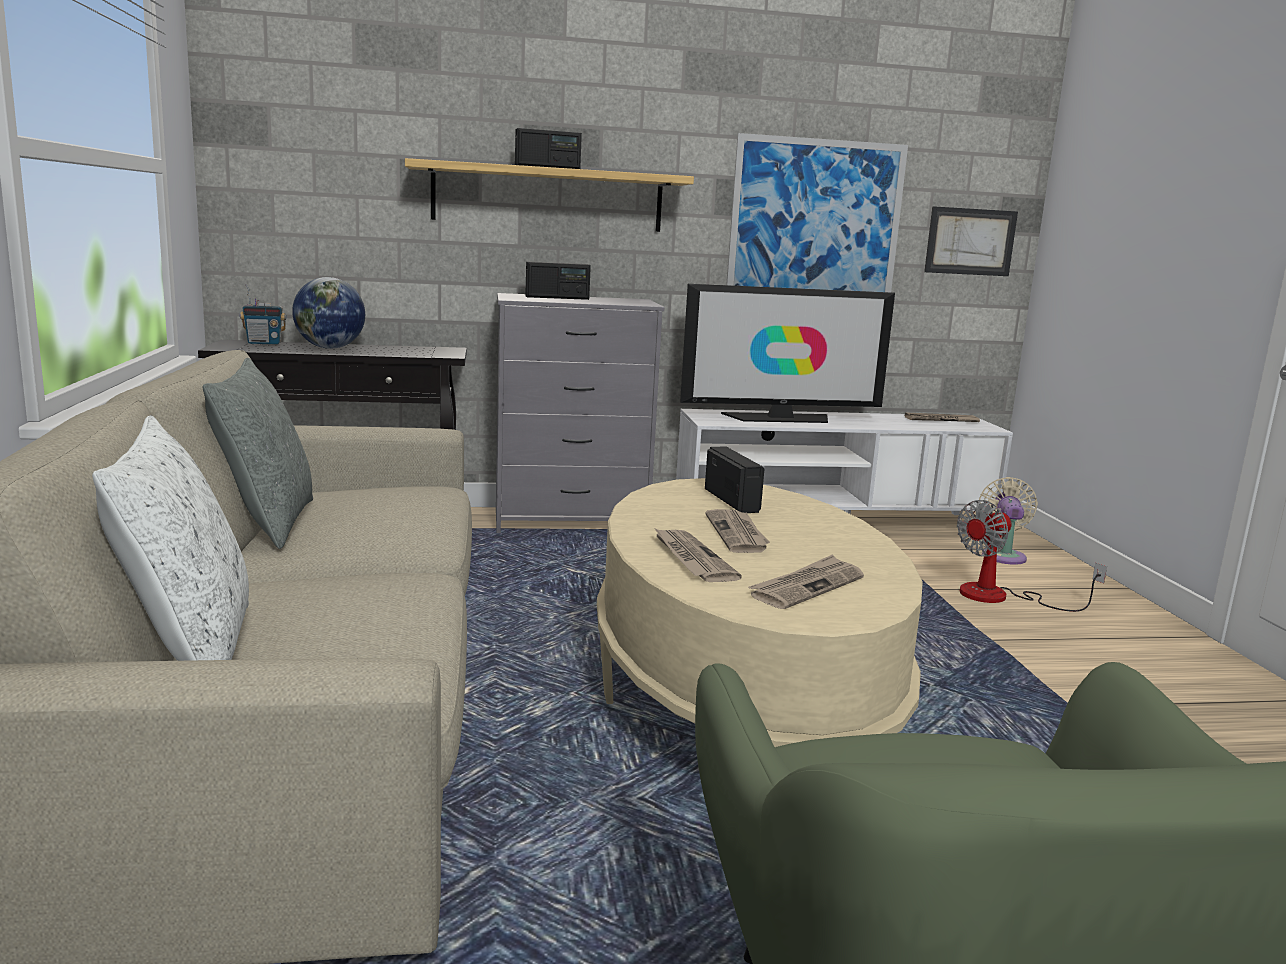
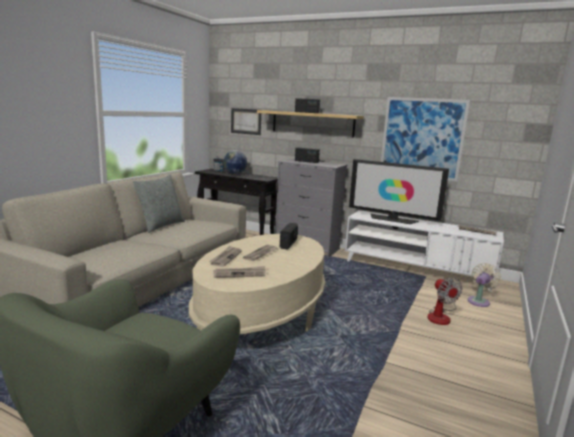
camera: 35 degrees right, 0 degrees up
(189, 652) = (80, 252): white pillow -> none
(970, 241) = (505, 146): picture -> picture (246, 121)
(1001, 597) = (441, 316): fan -> fan turned 105 degrees counterclockwise

